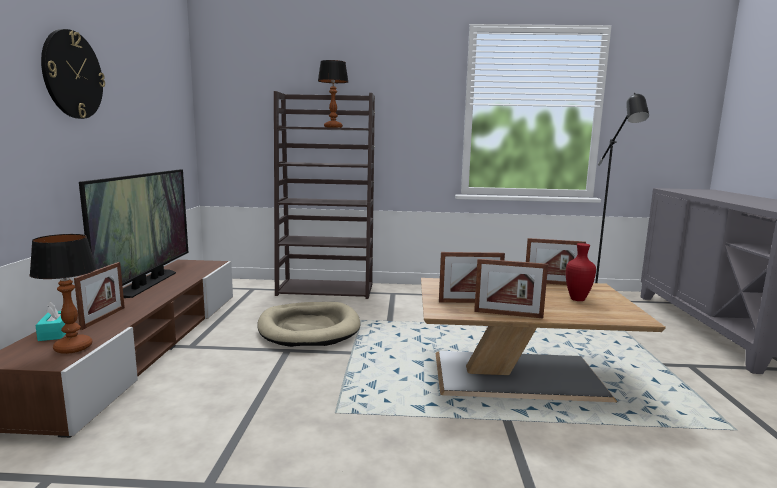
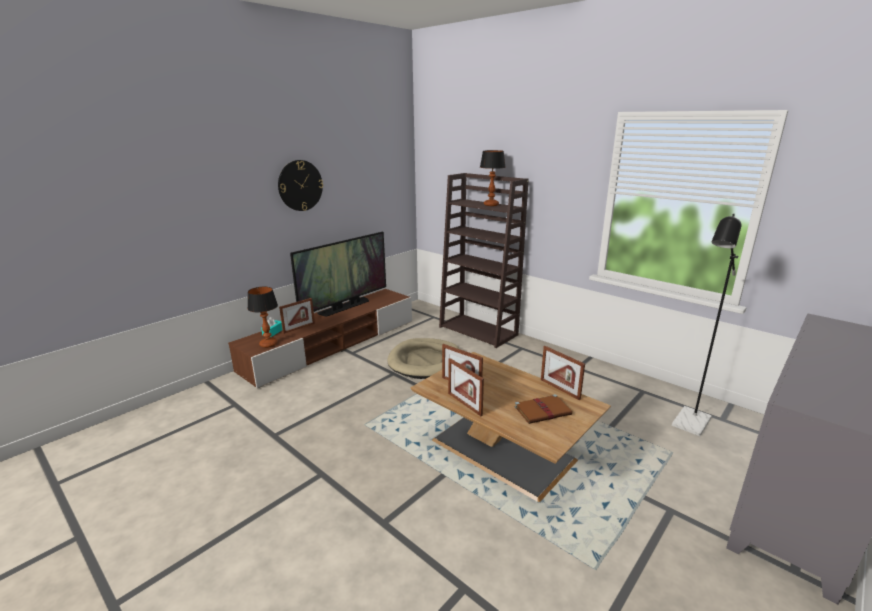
camera: 40 degrees right, 10 degrees up
(576, 299) = (543, 411): red vase -> brown book

